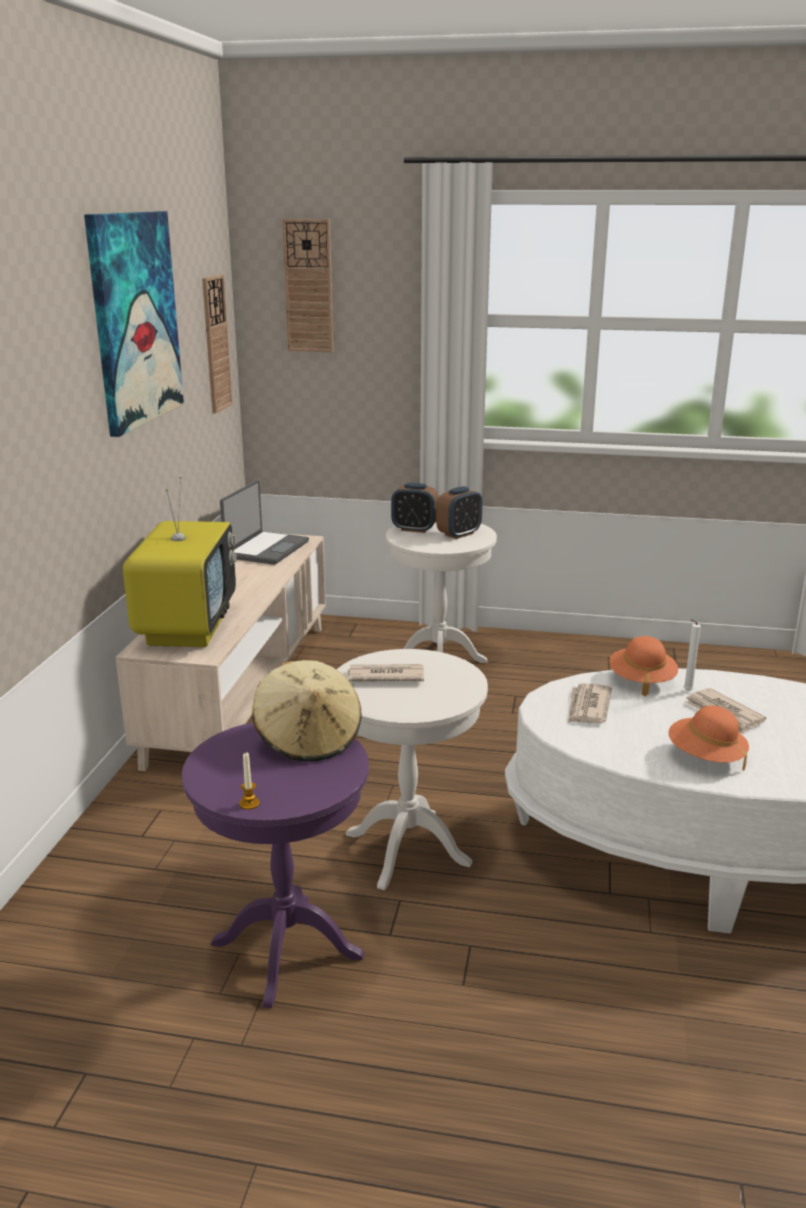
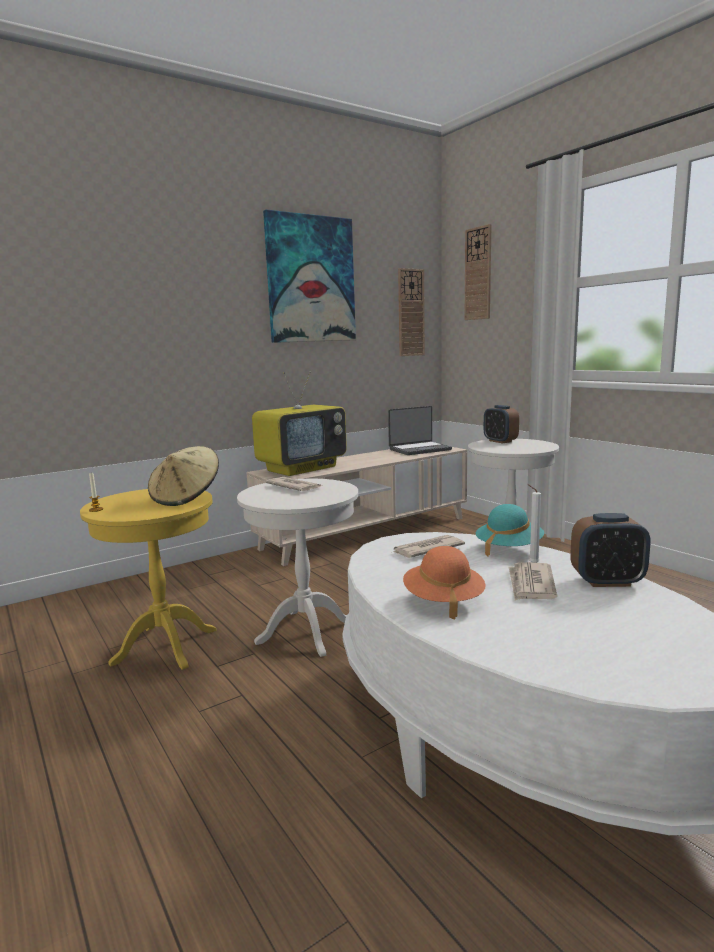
camera: 45 degrees right, 10 degrees down
(287, 949) = (165, 646): purple side table -> yellow side table
(459, 534) = (525, 446): alarm clock -> alarm clock (607, 581)
(641, 680) = (508, 548): orange hat -> turquoise hat

